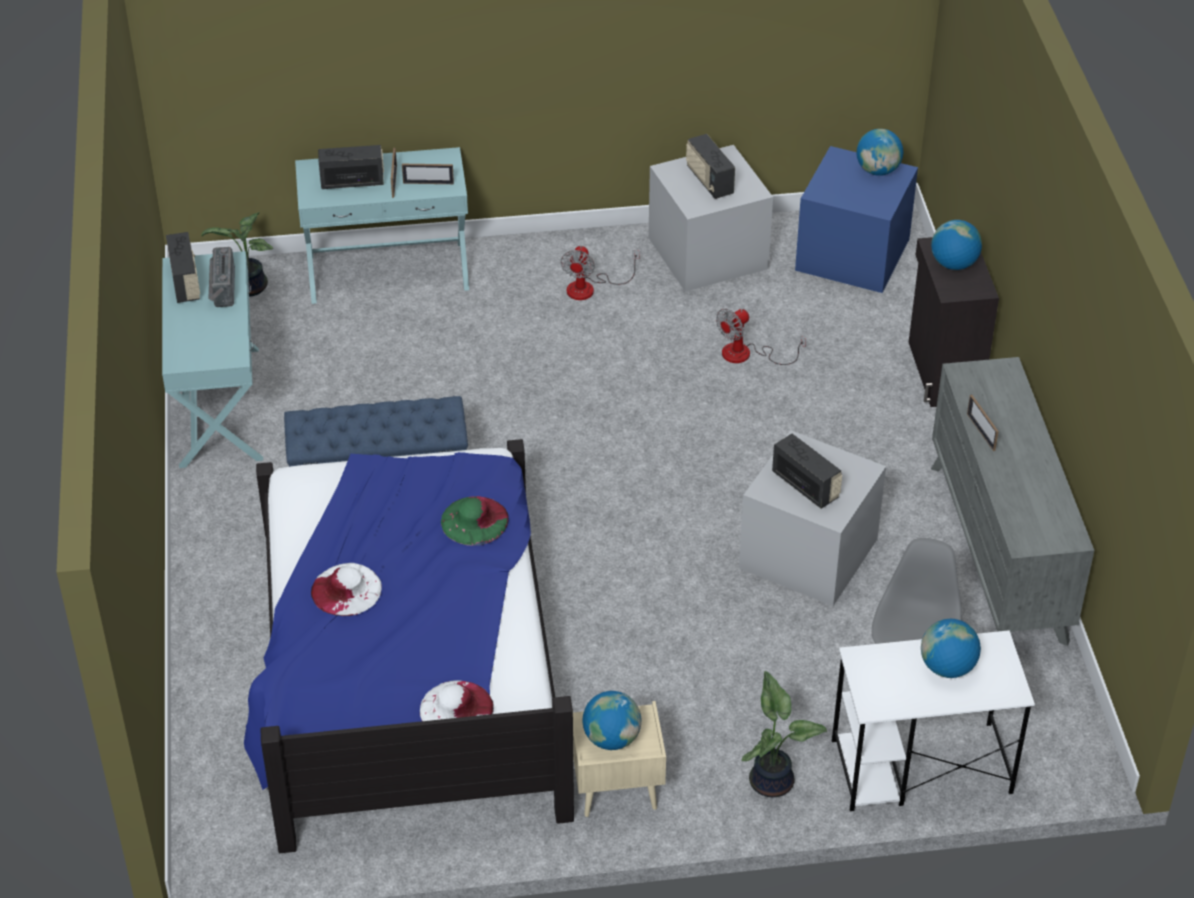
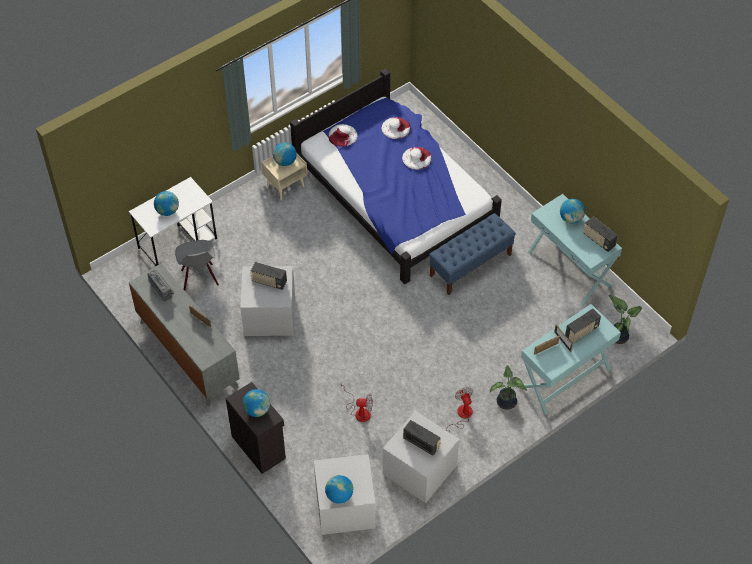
camera: 150 degrees right, 10 degrees up
(193, 330) = (571, 218): none -> globe
(221, 288) = (581, 244): radio -> radio (162, 288)
(332, 672) = (396, 128): none -> white hat
(474, 520) = (392, 206): green hat -> none
(747, 355) = (359, 411): fan -> fan turned 75 degrees clockwise
(773, 780) = (230, 214): potted plant -> potted plant (506, 403)
(854, 254) = (344, 508): blue storage box -> grey storage box

